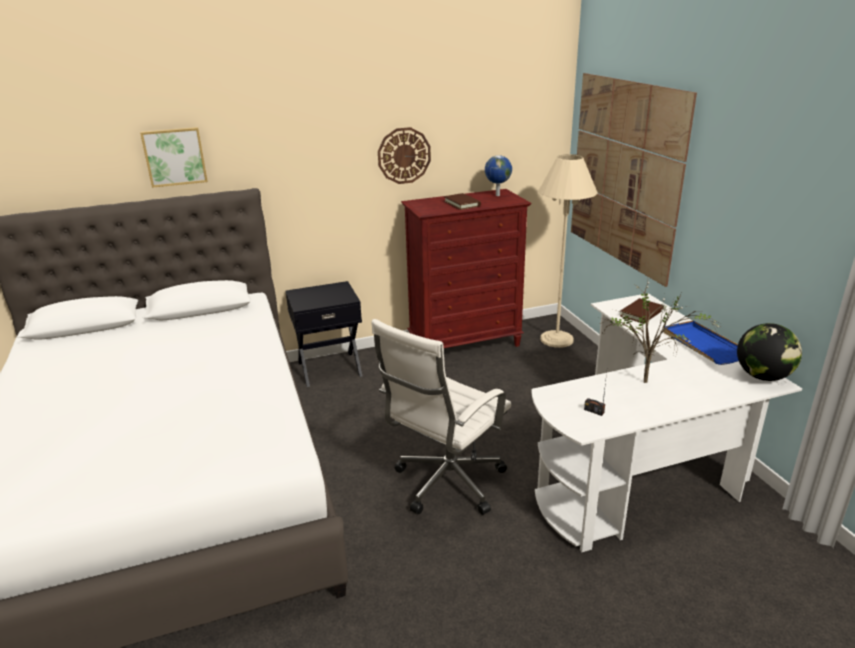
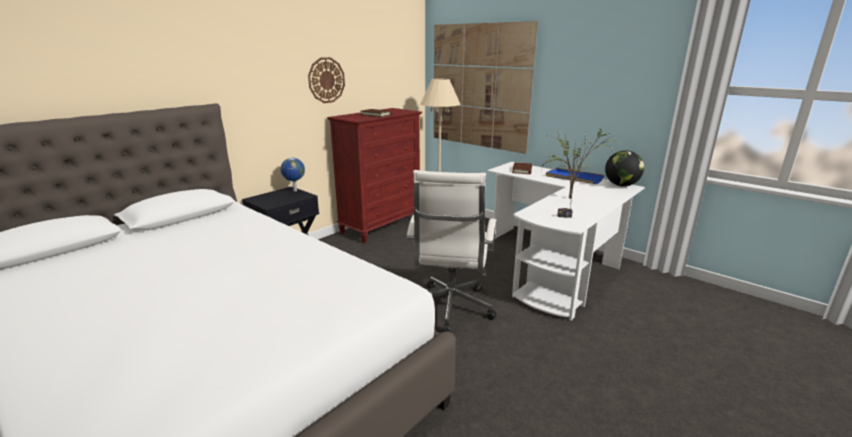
camera: 30 degrees left, 5 degrees down
(174, 156) = (132, 72): picture -> none
(497, 195) = (393, 110): globe -> globe (294, 191)

